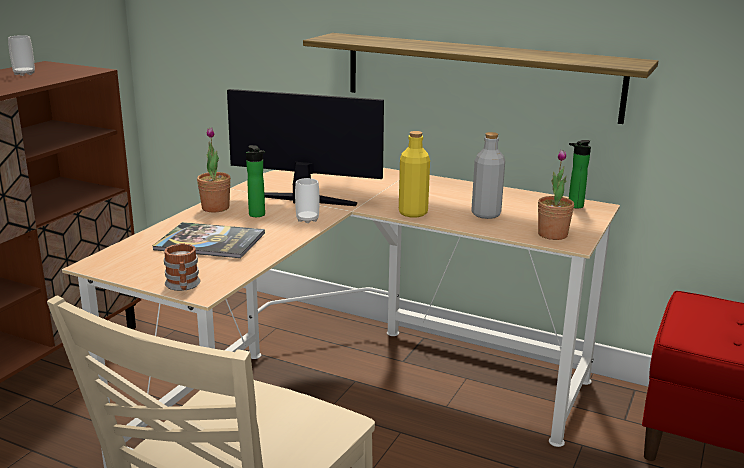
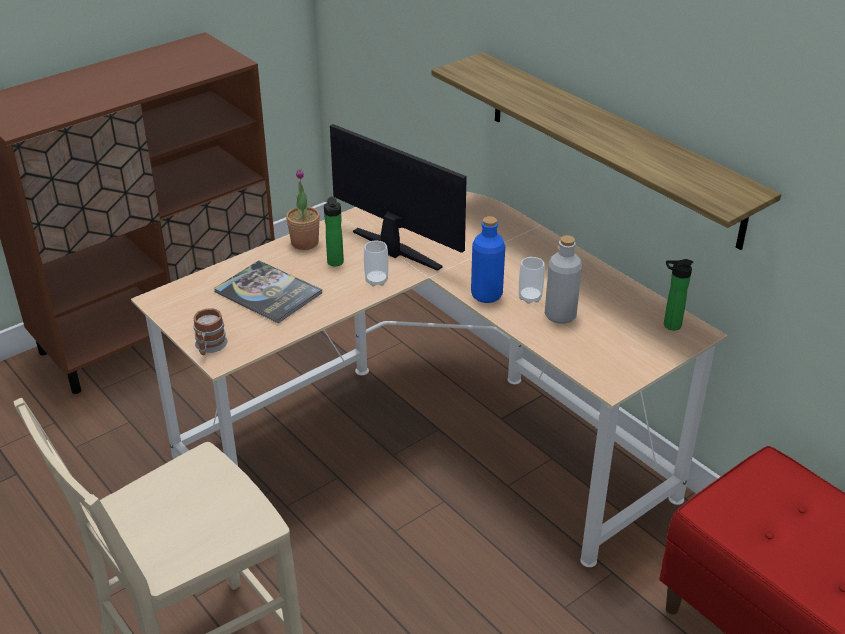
camera: 25 degrees right, 15 degrees up
(24, 74) = (169, 61): cup -> cup (530, 297)
(413, 213) = (486, 295): yellow bottle -> blue bottle
(552, 235) = (602, 365): potted plant -> none

